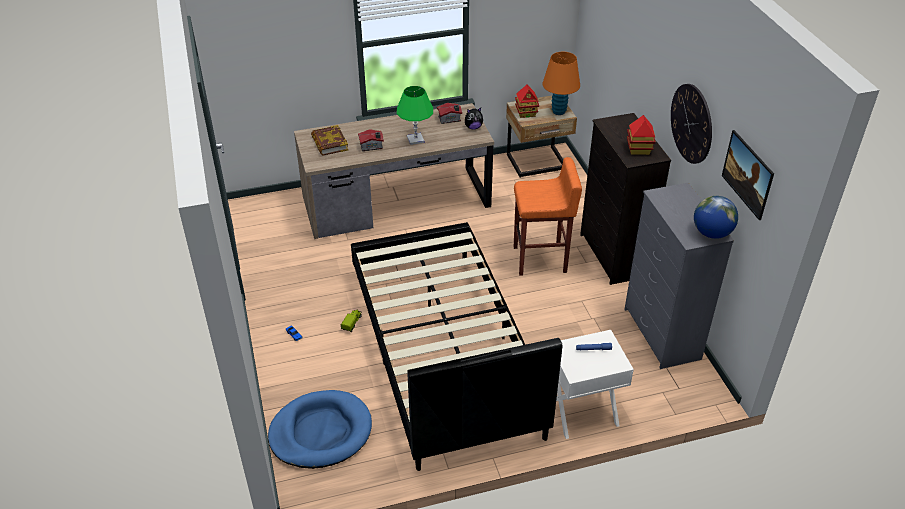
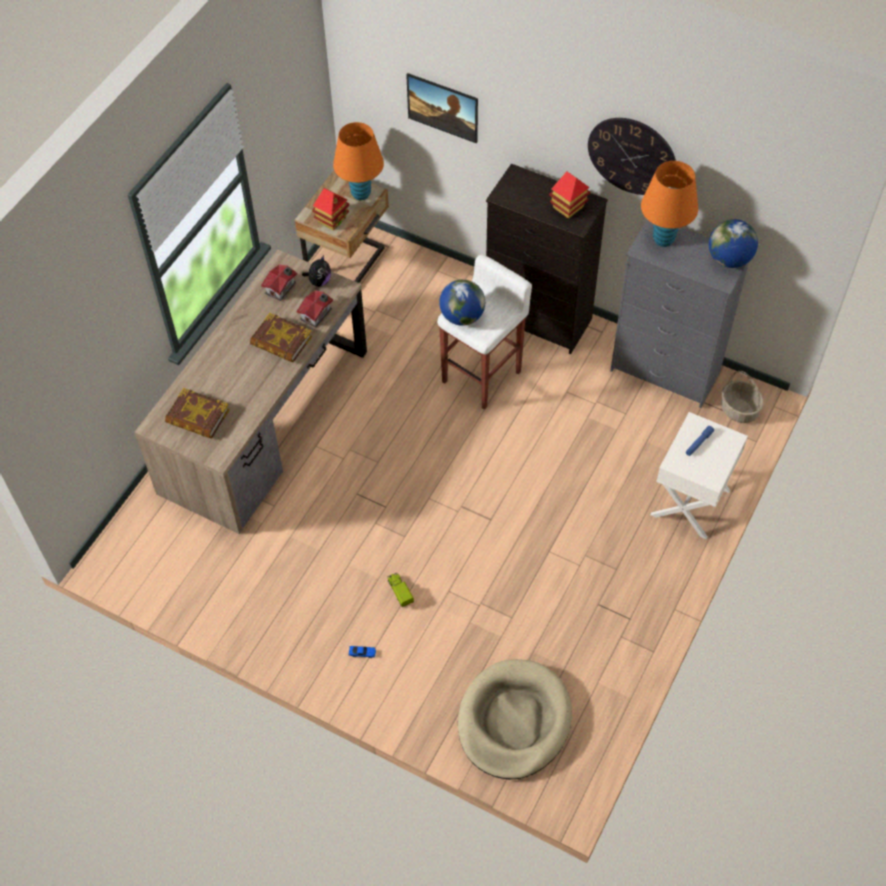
camera: 45 degrees left, 15 degrees up
(320, 432) = (514, 721): blue dog bed -> beige dog bed
(372, 146) = (248, 385): toy house -> toy house (317, 314)
(415, 139) = (281, 341): green table lamp -> book
(444, 352) = (516, 547): black bed -> none
(529, 189) = (462, 316): none -> globe
(541, 260) = (483, 376): orange stool -> white stool
(679, 198) = (663, 239): none -> orange table lamp
(687, 389) = (739, 410): none -> basket
(744, 185) = (750, 199): picture -> picture (442, 118)

